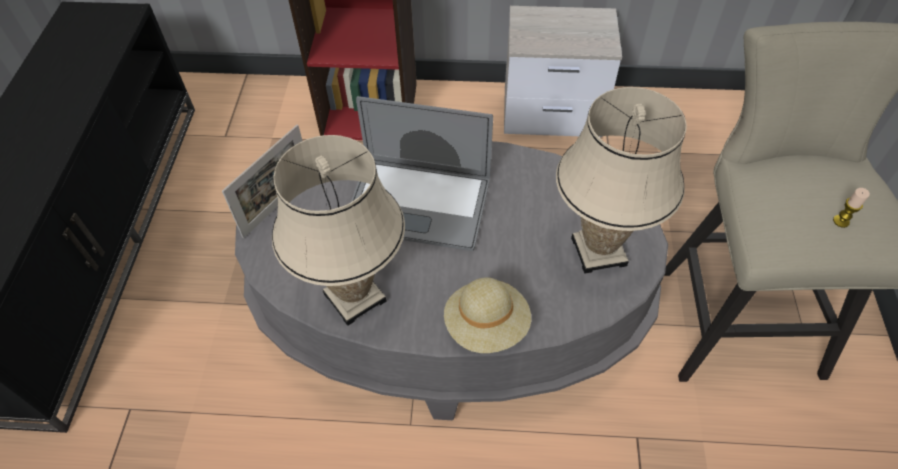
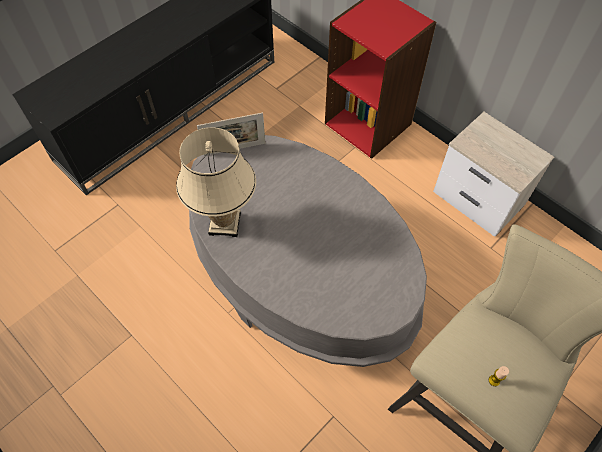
camera: 40 degrees right, 5 degrees up
(418, 204) = (301, 198): laptop -> none
(487, 325) = (271, 286): beige hat -> none
(598, 251) = (368, 294): beige table lamp -> none

